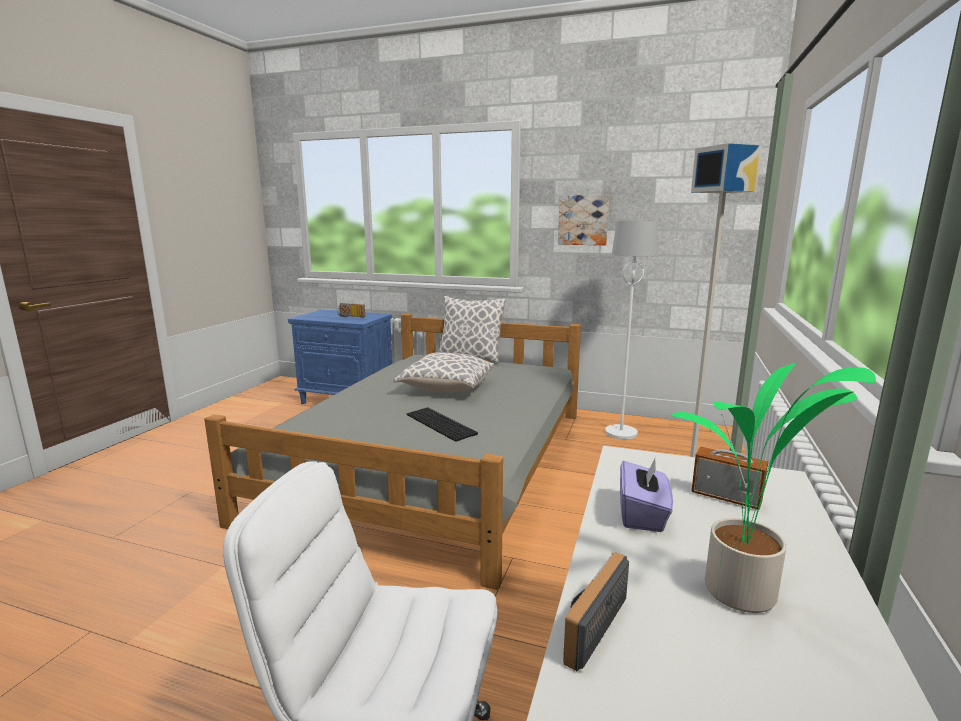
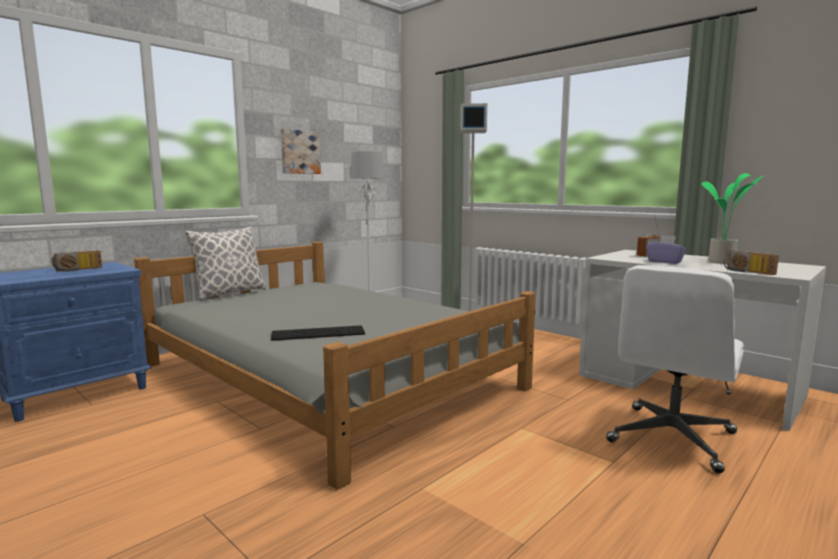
camera: 65 degrees left, 5 degrees down
(442, 424) = (394, 315): keyboard -> keyboard (319, 333)
(446, 388) = (309, 306): pillow -> none

